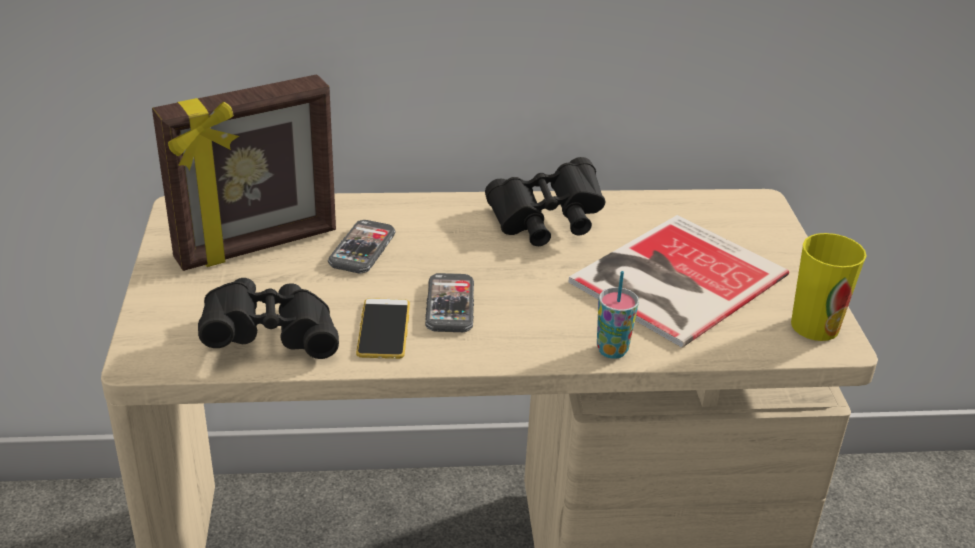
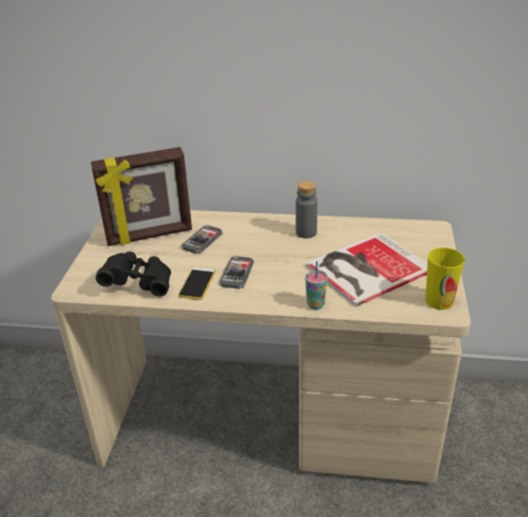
camera: 15 degrees right, 0 degrees up
(546, 223) = (306, 232): black binoculars -> grey bottle

